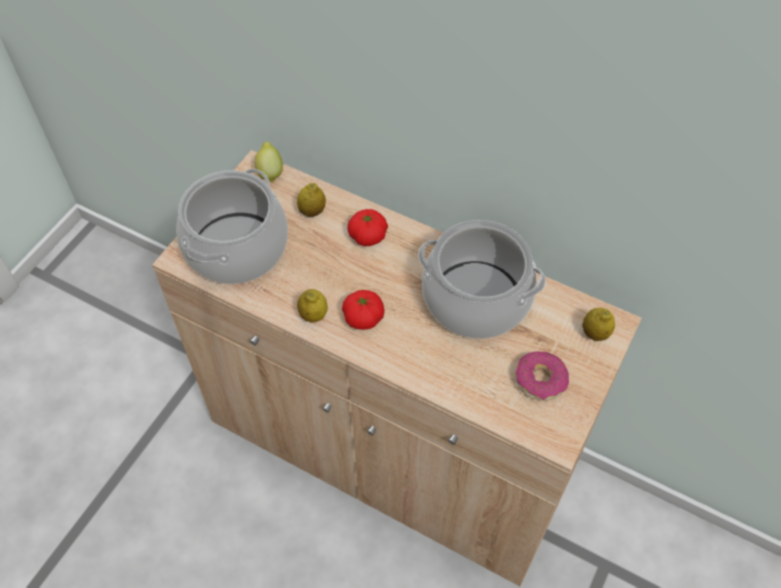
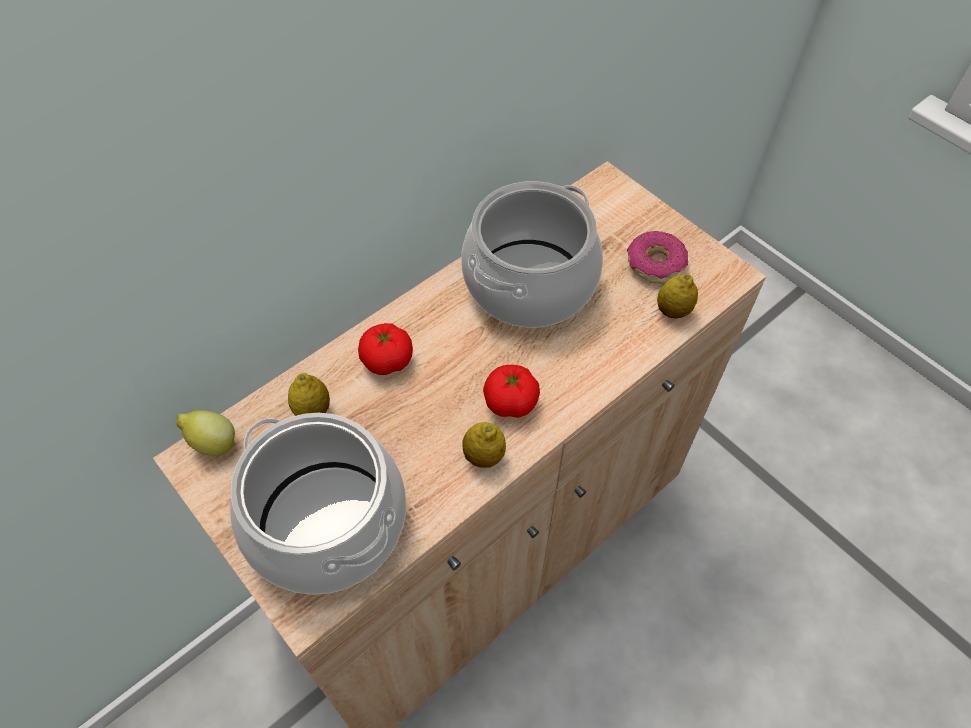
camera: 70 degrees left, 0 degrees up
(595, 333) = (613, 201): lemon -> lemon (673, 311)

